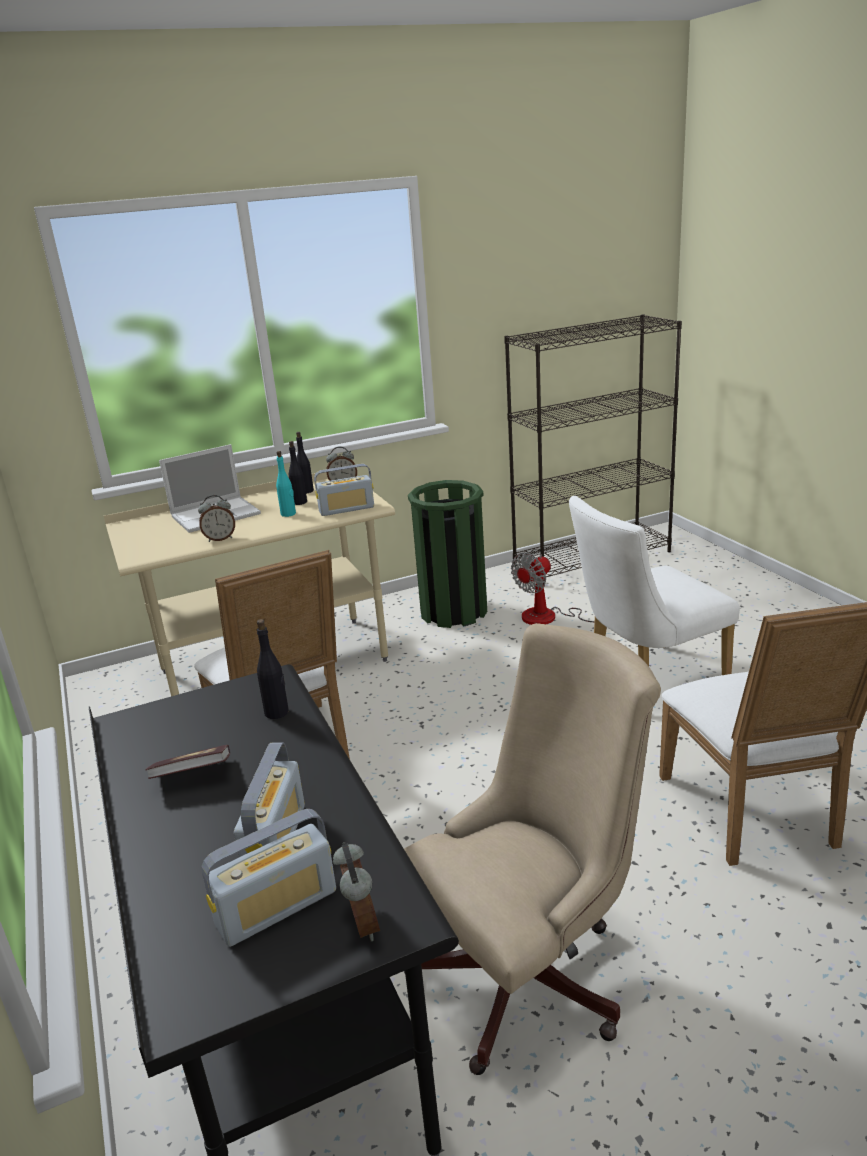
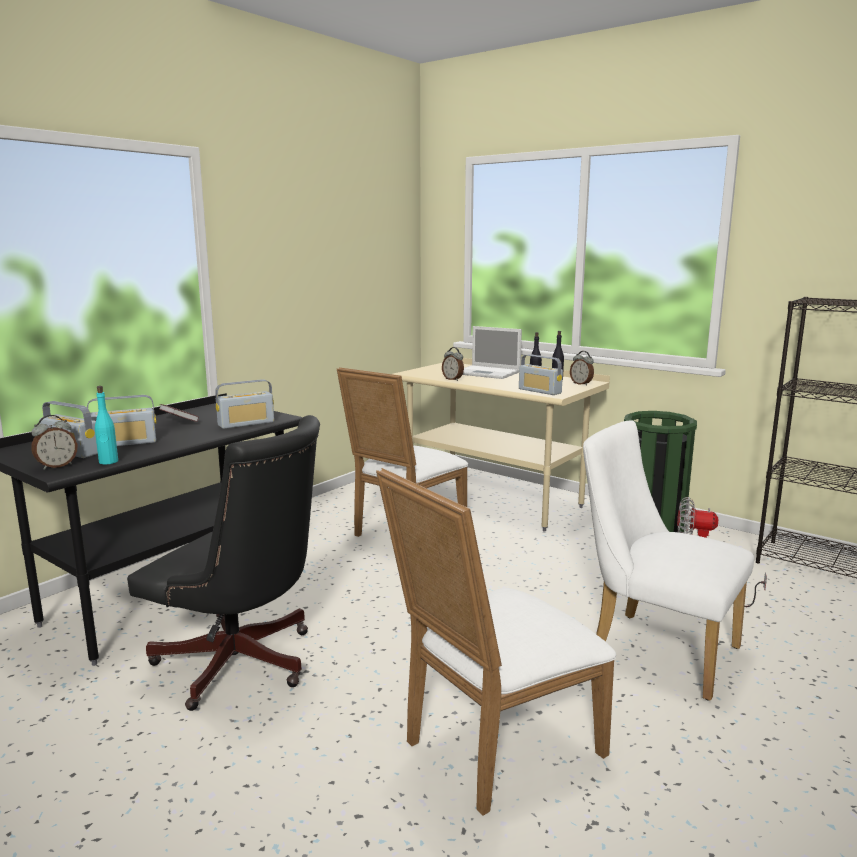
camera: 60 degrees right, 10 degrees down
(277, 712) = (246, 423): black bottle -> radio
(288, 514) = (511, 383): turquoise bottle -> turquoise bottle (108, 462)
(531, 971) = (242, 666): beige office chair -> black office chair

